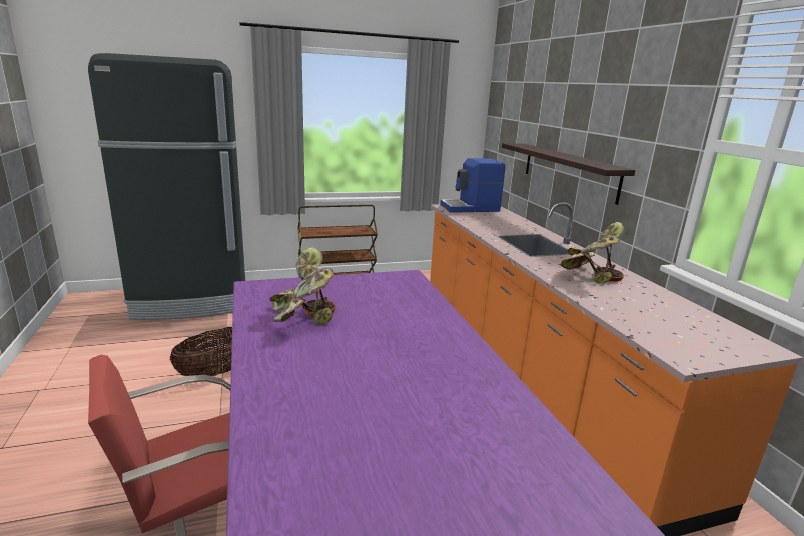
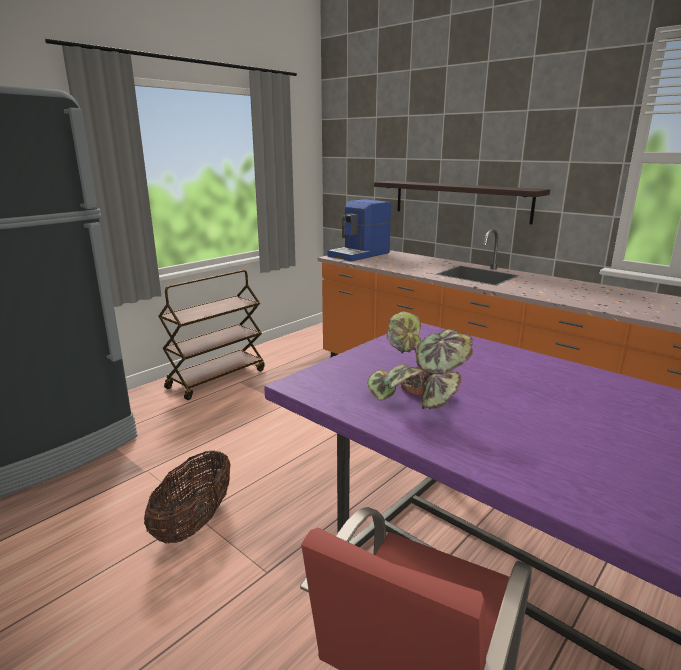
camera: 30 degrees left, 0 degrees up
(588, 276) = (565, 290): potted plant -> none

